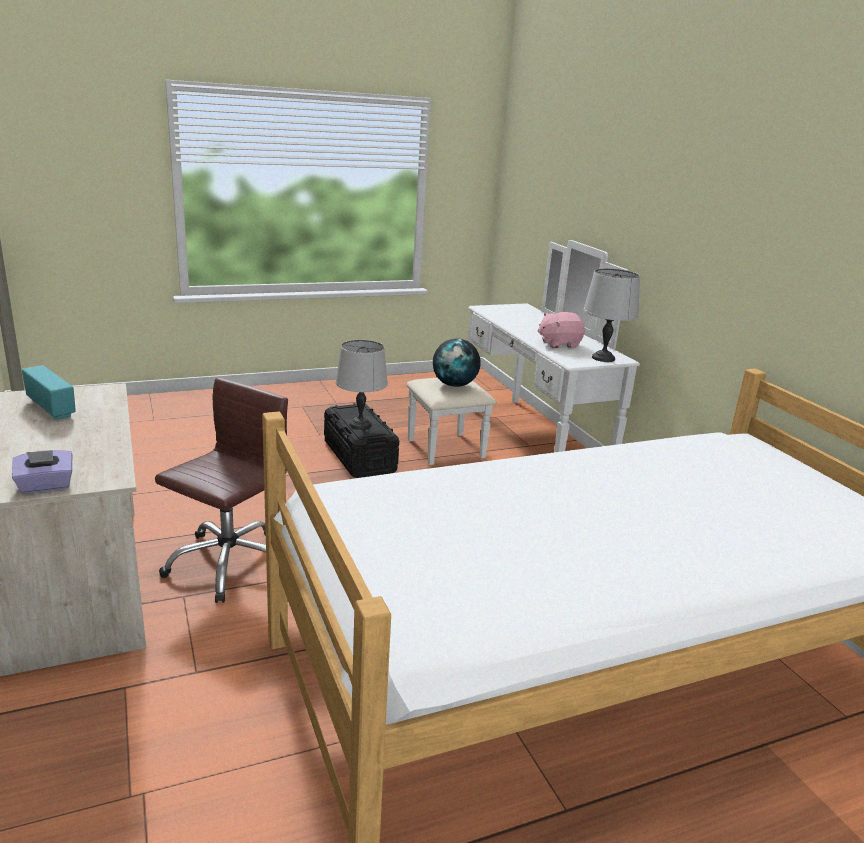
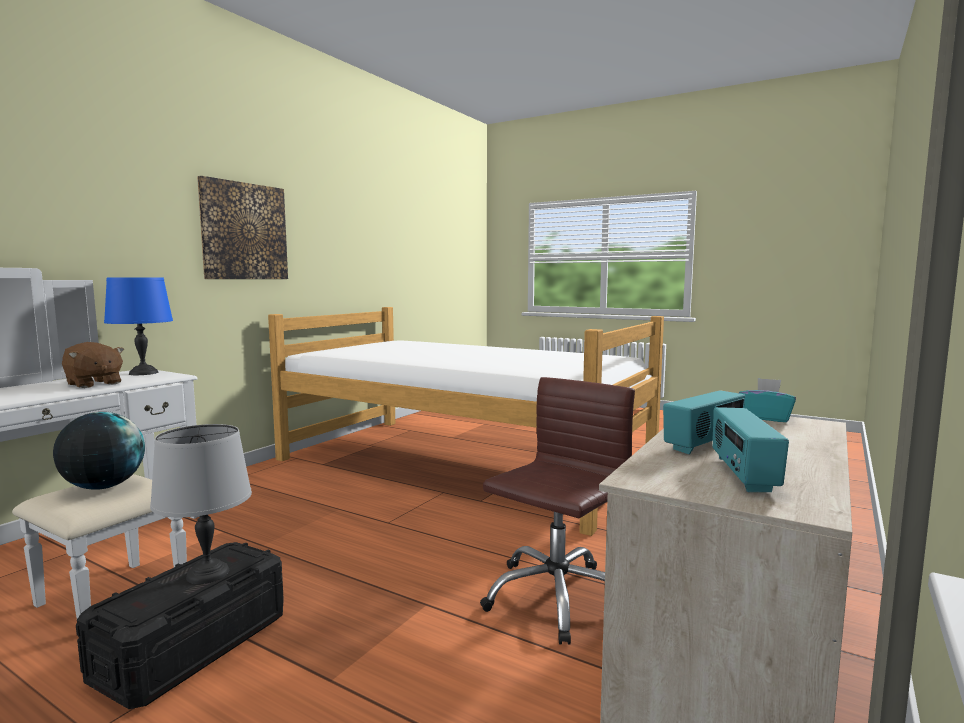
camera: 125 degrees left, 15 degrees down
(45, 486) = (765, 418): purple tissue box -> turquoise tissue box
(87, 428) = (704, 444): none -> radio
(228, 563) = (556, 597): brown office chair -> brown office chair turned 135 degrees clockwise
(559, 344) = (93, 384): pink plush toy -> brown plush toy
(603, 358) = (144, 373): grey table lamp -> blue table lamp
(774, 248) = (244, 231): none -> picture

